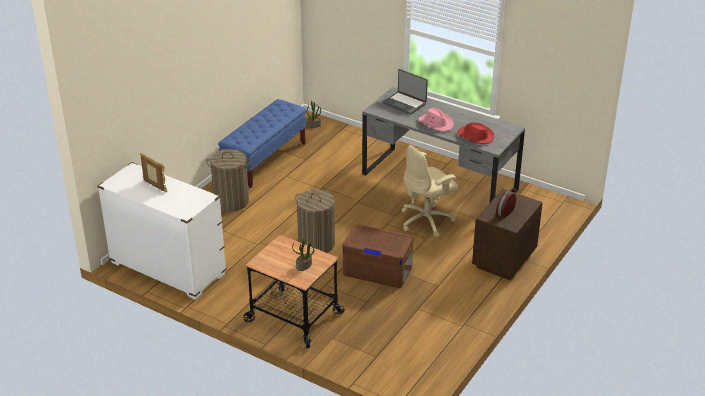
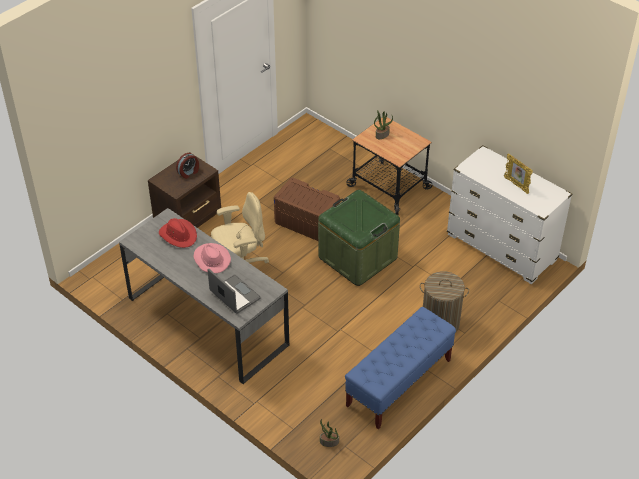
camera: 170 degrees left, 10 degrees up
(316, 244) = (357, 257): laundry basket -> green storage box

